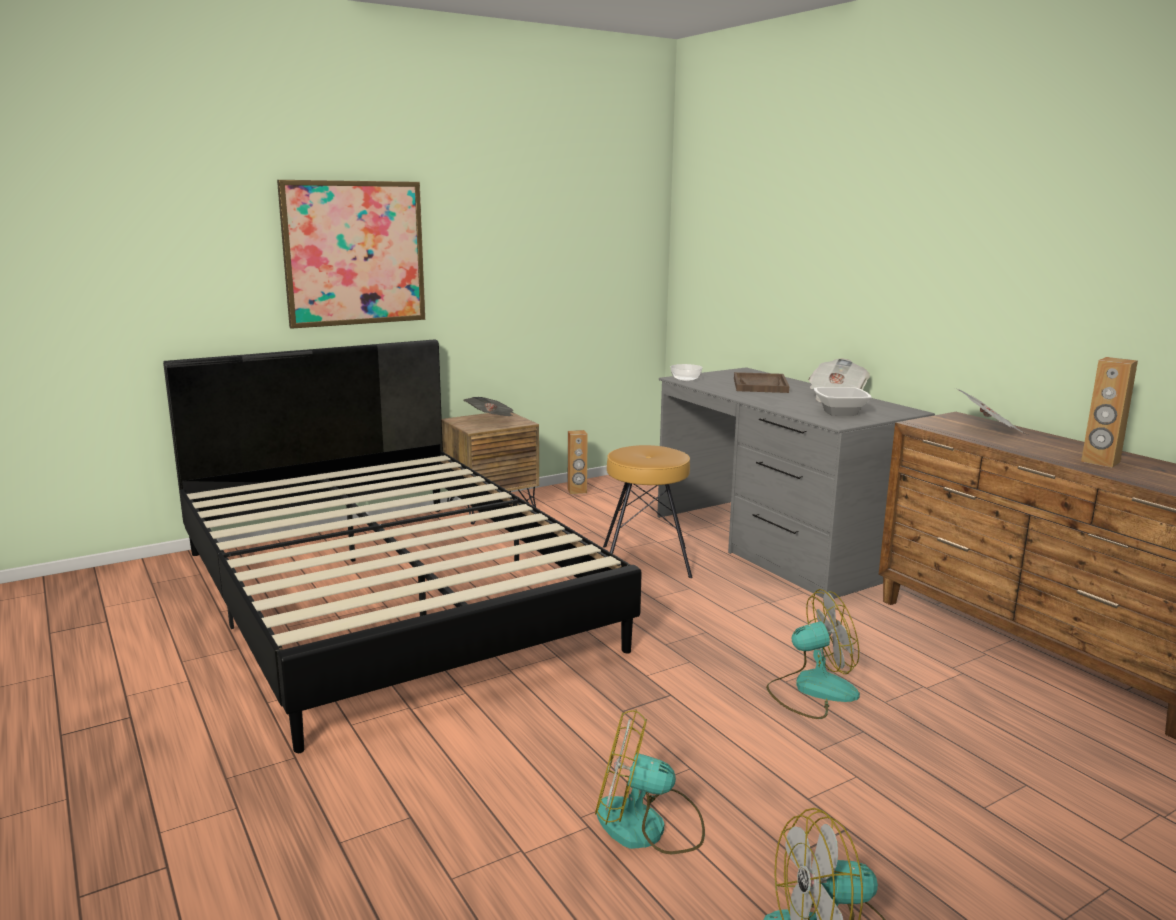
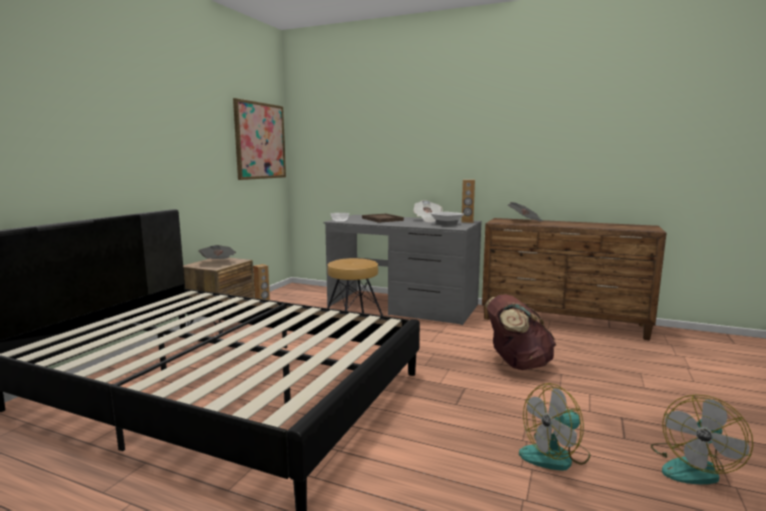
camera: 35 degrees left, 5 degrees down
(354, 253) = (114, 145): picture -> picture (260, 141)
(811, 690) = (517, 364): fan -> brown backpack
(1100, 462) = (589, 225): brown speaker -> brown speaker (467, 222)

